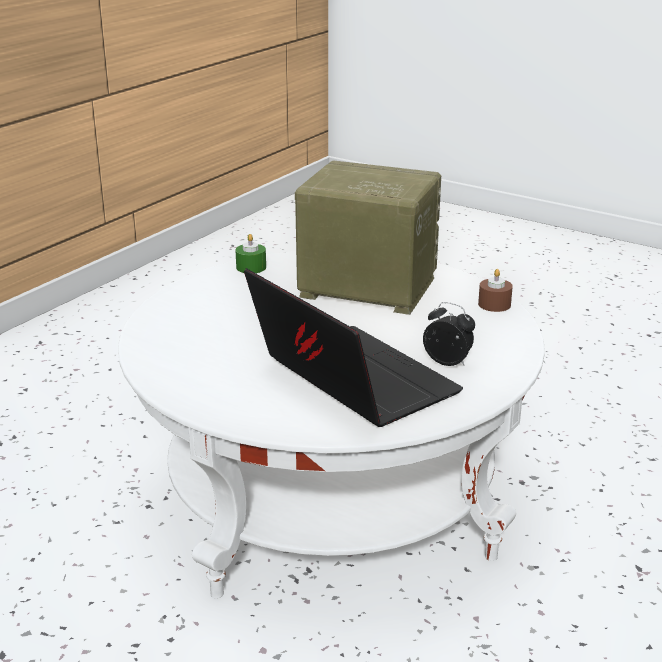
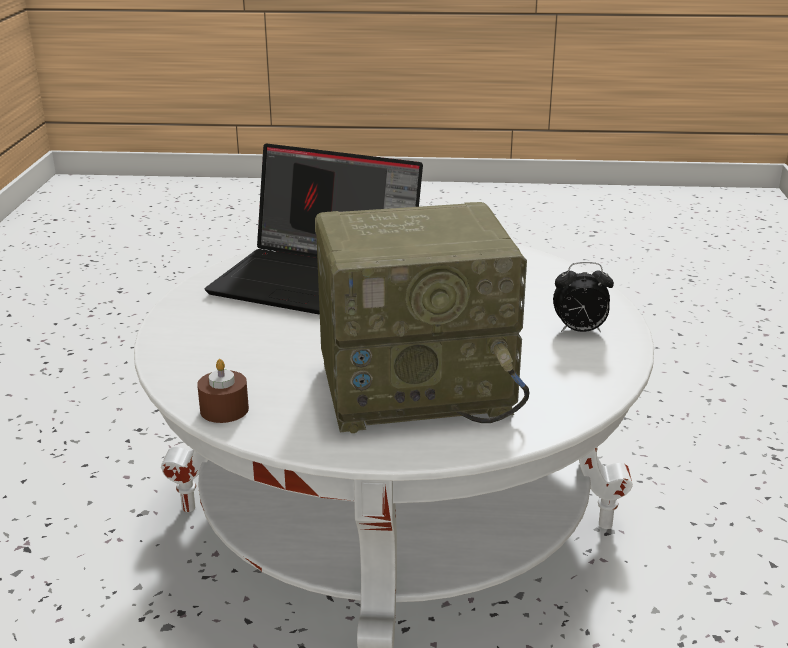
camera: 150 degrees right, 0 degrees up
(251, 267) = (601, 375): green candle -> none
(448, 362) = (237, 320): alarm clock -> alarm clock (579, 331)

